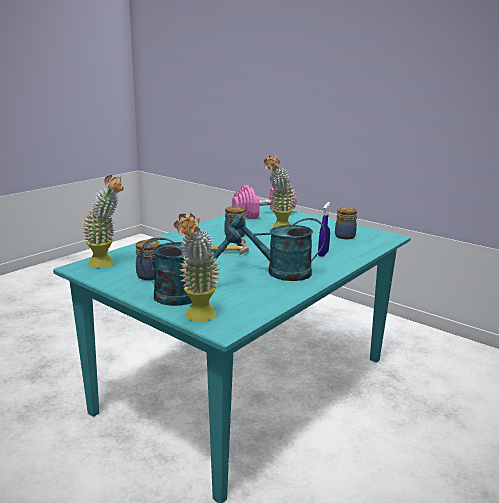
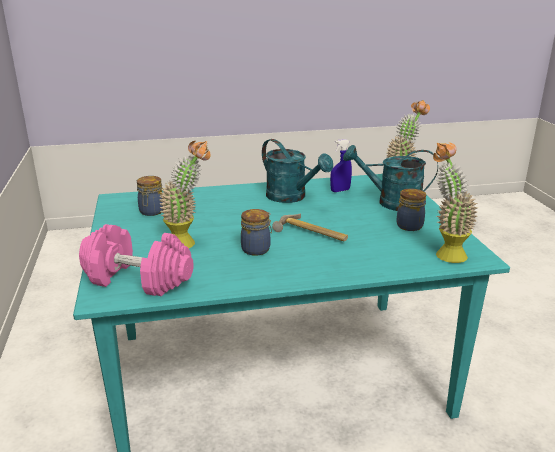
camera: 140 degrees left, 5 degrees up
(323, 253) = (220, 201): blue spray bottle -> blue spray bottle (340, 190)

